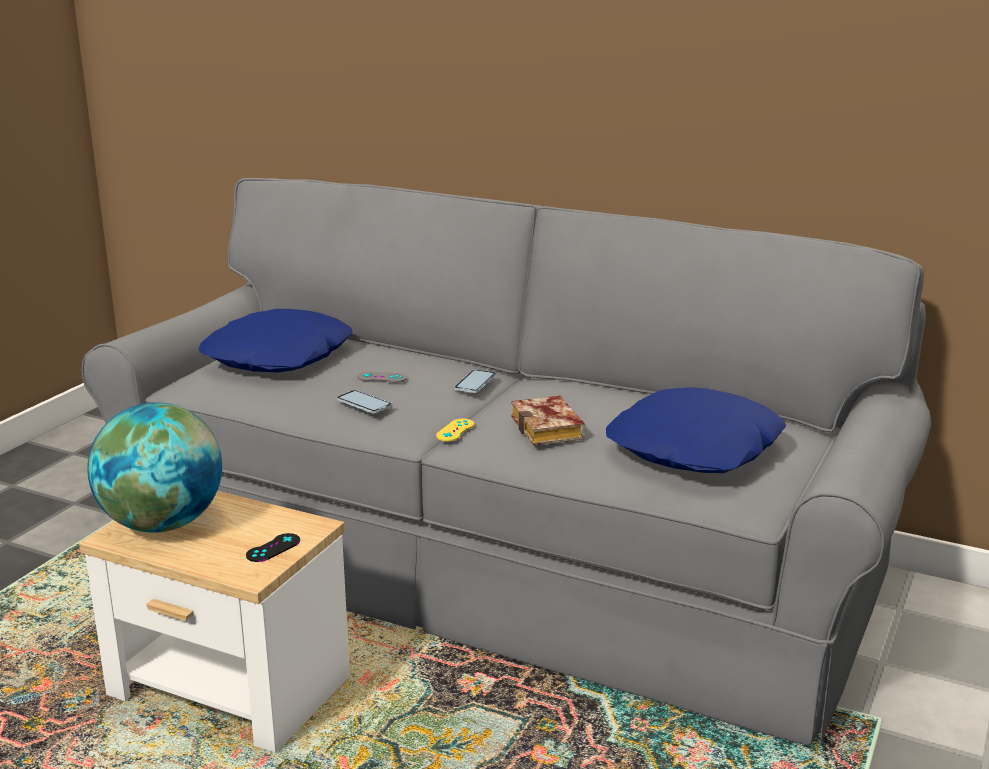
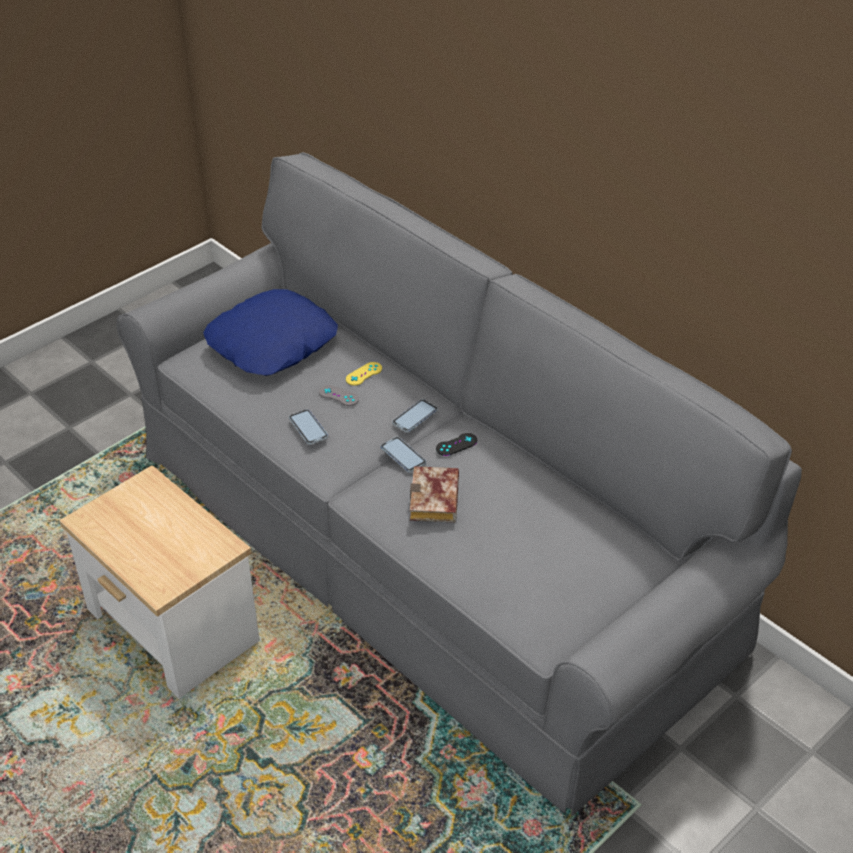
camera: 20 degrees right, 20 degrees up
(163, 524) = (122, 515): globe -> none
(273, 548) = (186, 564): black game controller -> black game controller (456, 444)
(455, 430) = (366, 478): yellow game controller -> yellow game controller (364, 374)
(485, 407) = (403, 455): none -> phone
(696, 448) = (540, 557): blue pillow -> none

